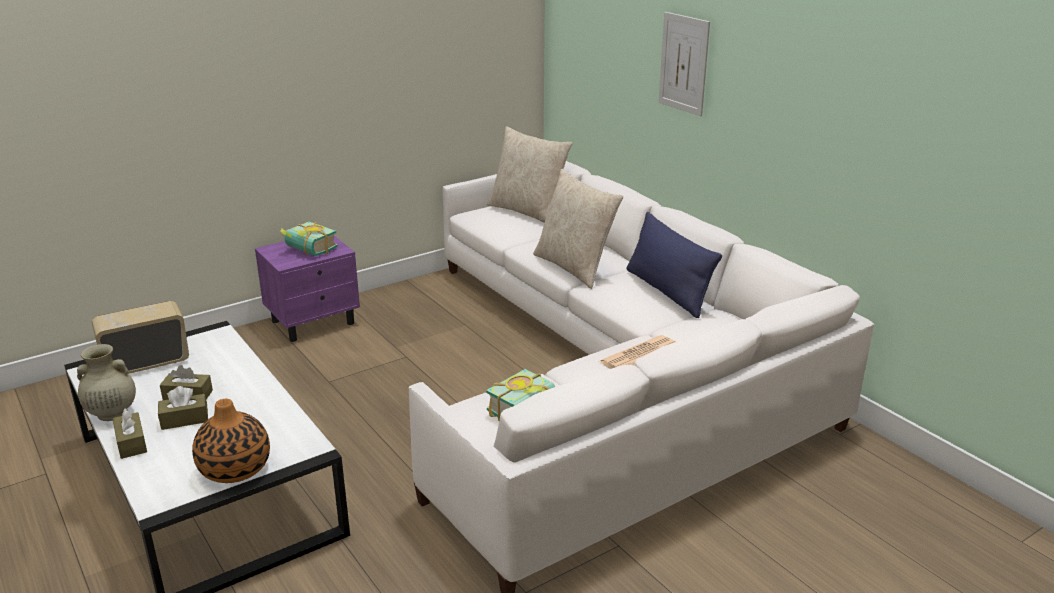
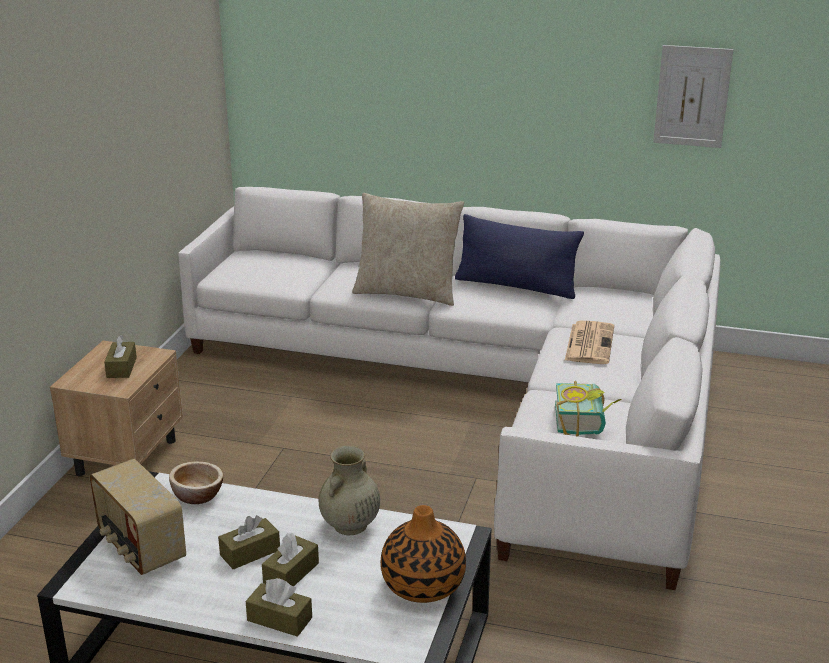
camera: 40 degrees left, 0 degrees up
(111, 413) = (200, 607): beige vase -> beige vase (349, 526)
(146, 363) = (140, 547): radio -> radio turned 60 degrees counterclockwise
(224, 347) = (197, 495): none -> bowl
(308, 251) = (121, 367): book -> brown tissue box
(314, 322) = (128, 456): purple nightstand -> beige nightstand
(528, 211) = (276, 256): beige pillow -> none
(683, 63) = (454, 58): picture -> picture (692, 96)

